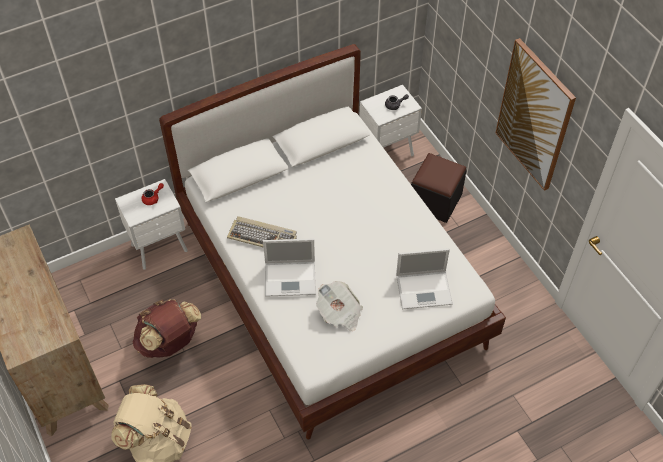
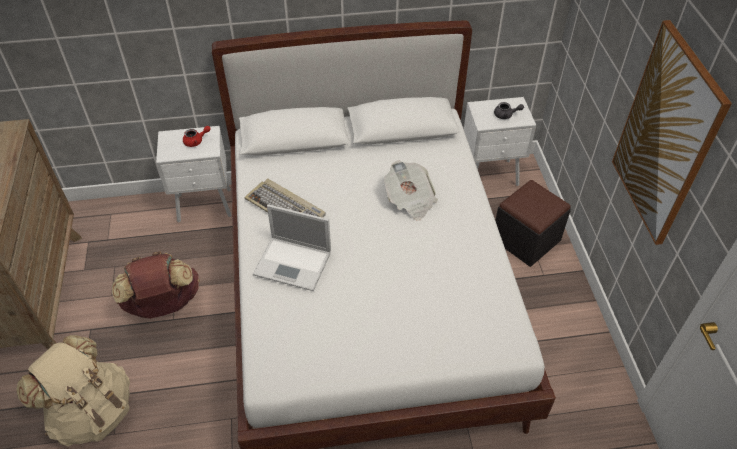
camera: 20 degrees right, 5 degrees down
(339, 313) = (332, 322): newspaper -> newspaper (410, 200)
(425, 289) = (453, 326): laptop -> none

